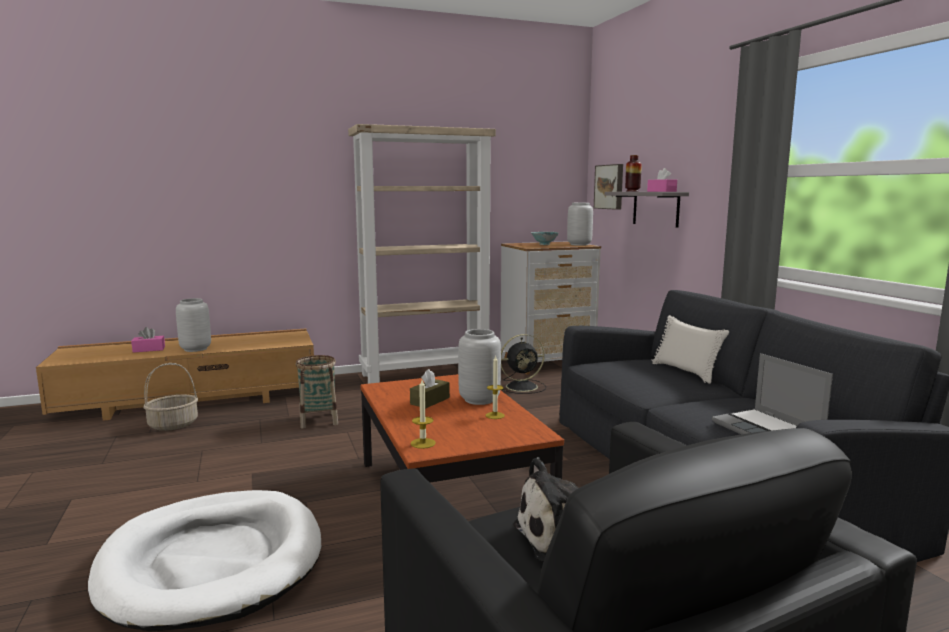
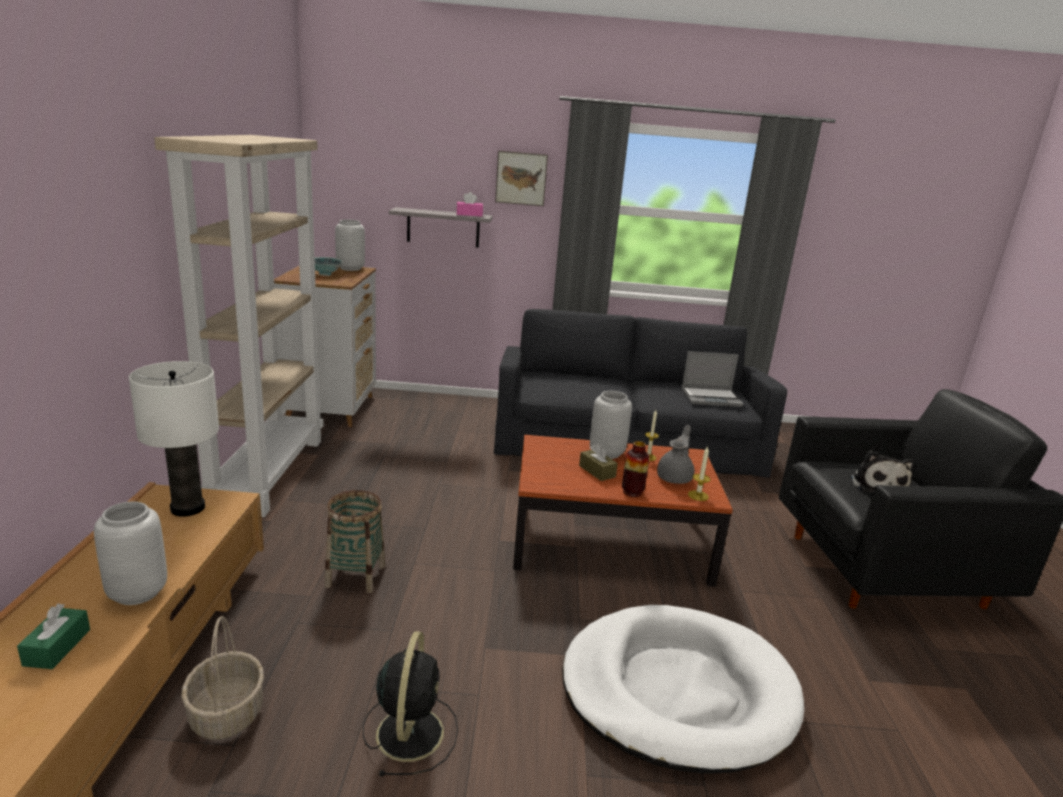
camera: 70 degrees left, 10 degrees up
(149, 349) = (57, 647): pink tissue box -> green tissue box
(283, 339) = (187, 508): none -> white table lamp
(456, 430) = (675, 478): none -> grey teapot
(523, 386) = (386, 439): black fan -> black fan (410, 731)
(610, 187) = (358, 198): picture -> picture (521, 178)
(632, 191) = (417, 210): vase -> vase (632, 492)
(686, 372) = (581, 375): white pillow -> none

